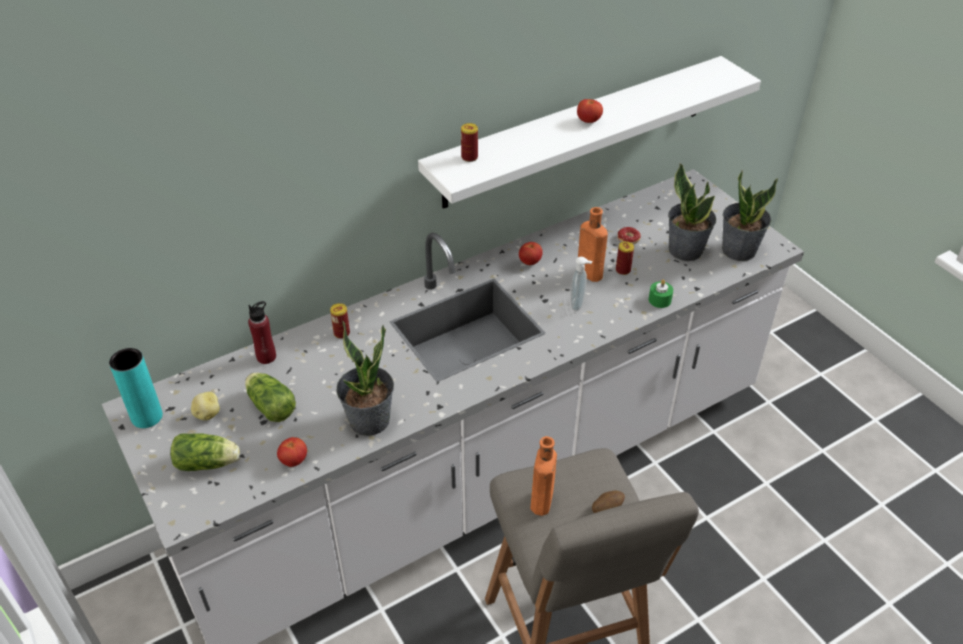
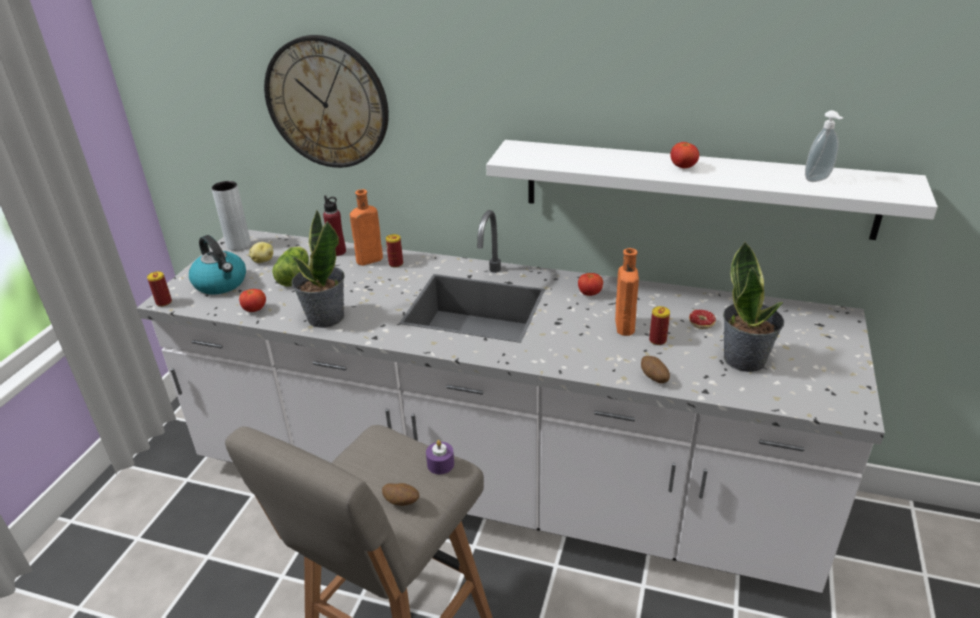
camera: 50 degrees right, 10 degrees down
(147, 417) = (238, 245): turquoise vase -> grey vase
(209, 463) = (221, 283): lettuce -> kettle
(219, 204) = (327, 102): none -> wall clock
(469, 157) = (541, 151): can -> can (164, 302)
(541, 503) = (368, 461): orange bottle -> orange bottle (367, 260)
(578, 304) = (578, 340): soap dispenser -> soap dispenser (818, 179)
(589, 464) = (440, 464): none -> purple candle
(659, 300) = (654, 378): green candle -> potato
(738, 250) = (804, 389): potted plant -> none

